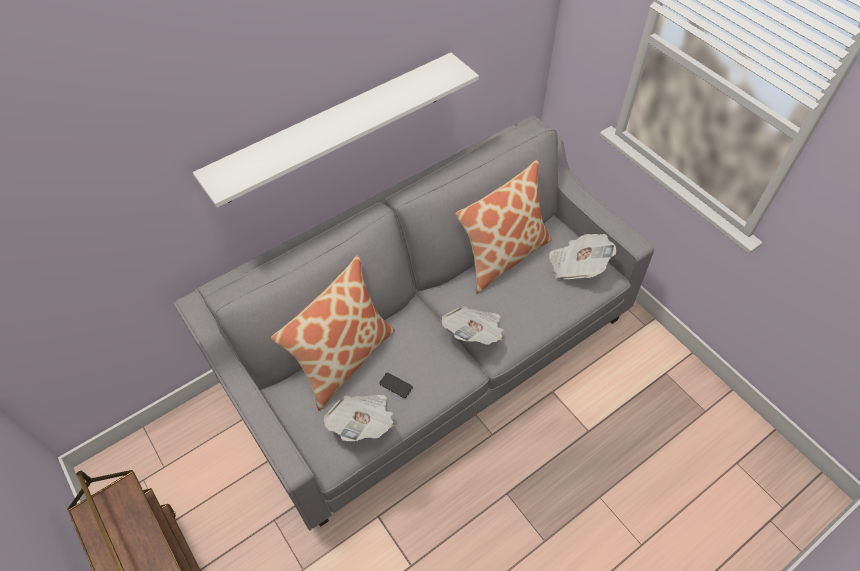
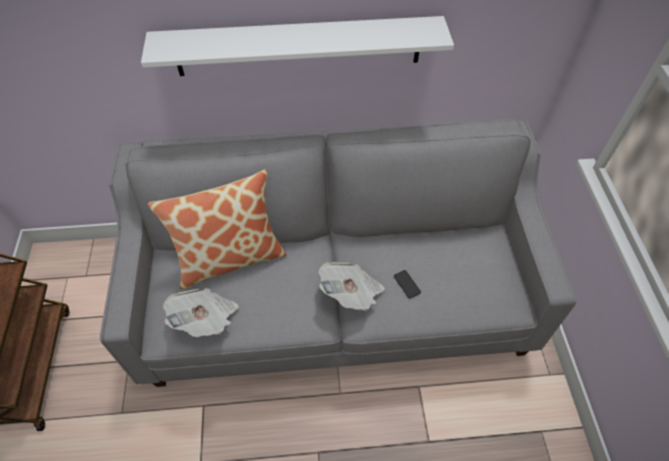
camera: 30 degrees right, 0 degrees up
(396, 385) = (254, 302): phone -> phone (407, 284)
(503, 256) = (425, 238): pillow -> none
(577, 266) = (490, 281): newspaper -> none

